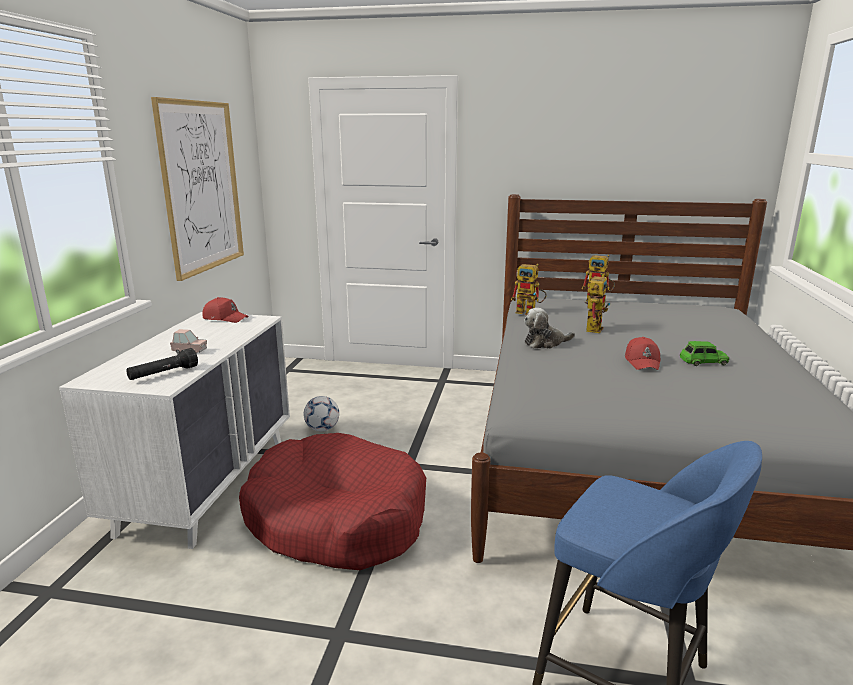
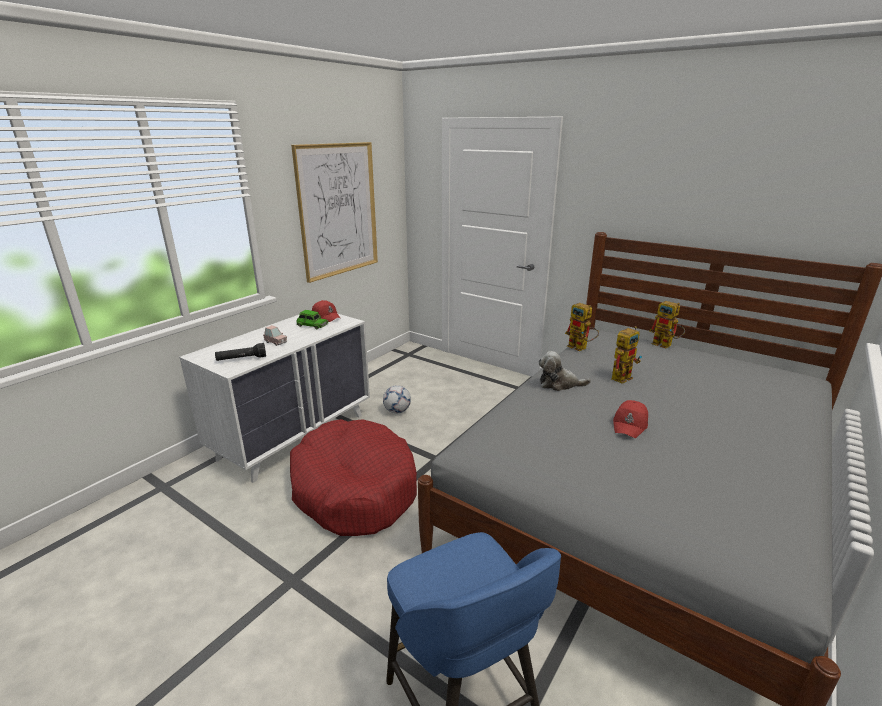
camera: 25 degrees right, 5 degrees up
(702, 361) = (696, 438): green toy car -> green toy car (312, 325)

